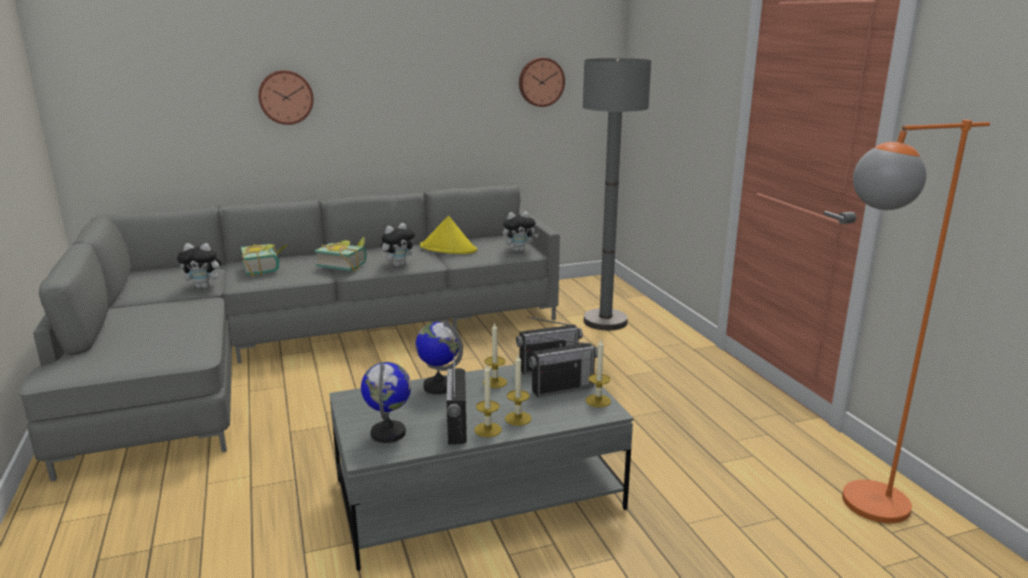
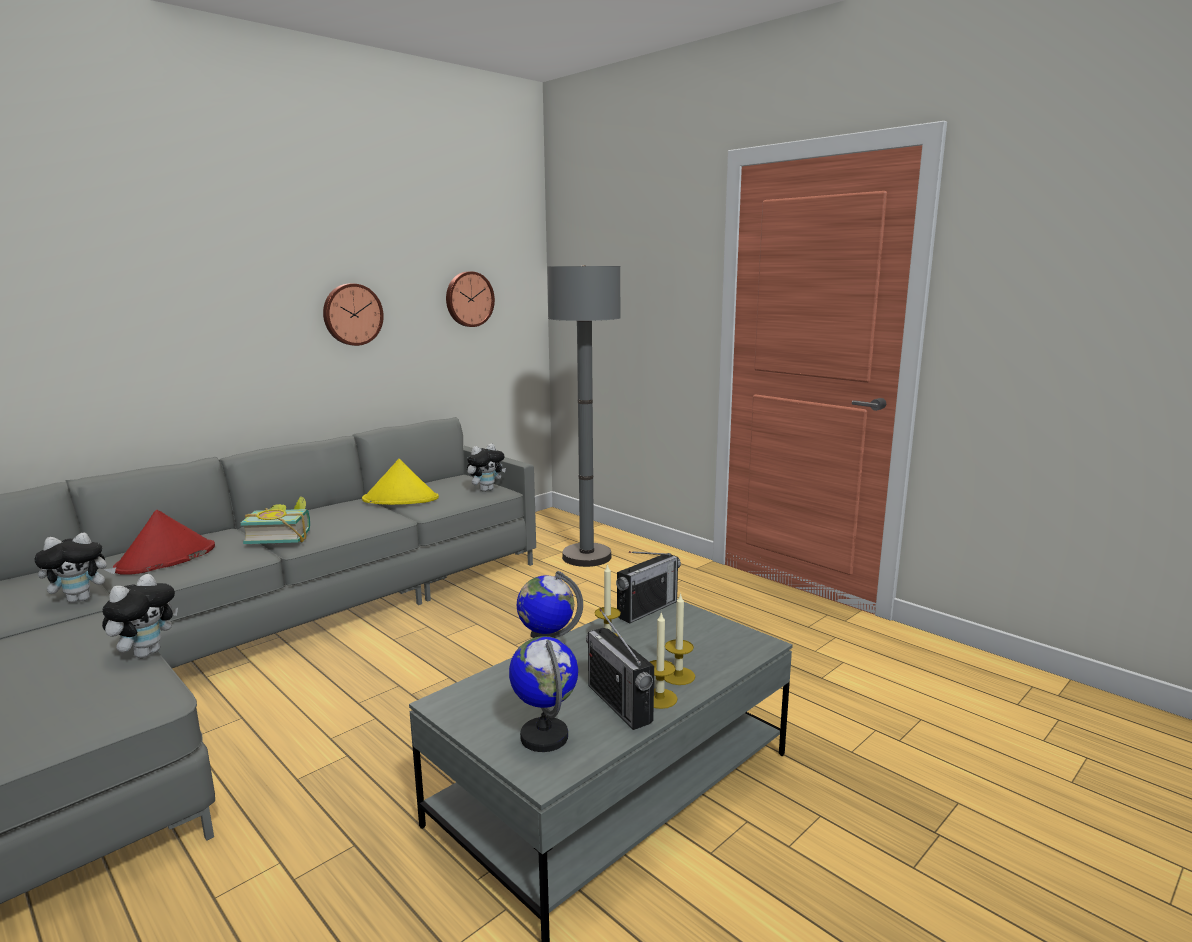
camera: 25 degrees left, 5 degrees down
(266, 268) = (166, 559): book -> red hat
(286, 97) = (158, 322): wall clock -> wall clock (352, 314)
(398, 265) = (355, 526): plush toy -> plush toy (146, 653)
(562, 388) = (687, 629): radio -> none
(598, 401) = (739, 634): candle -> none
(856, 507) = (970, 689): orange floor lamp -> none

